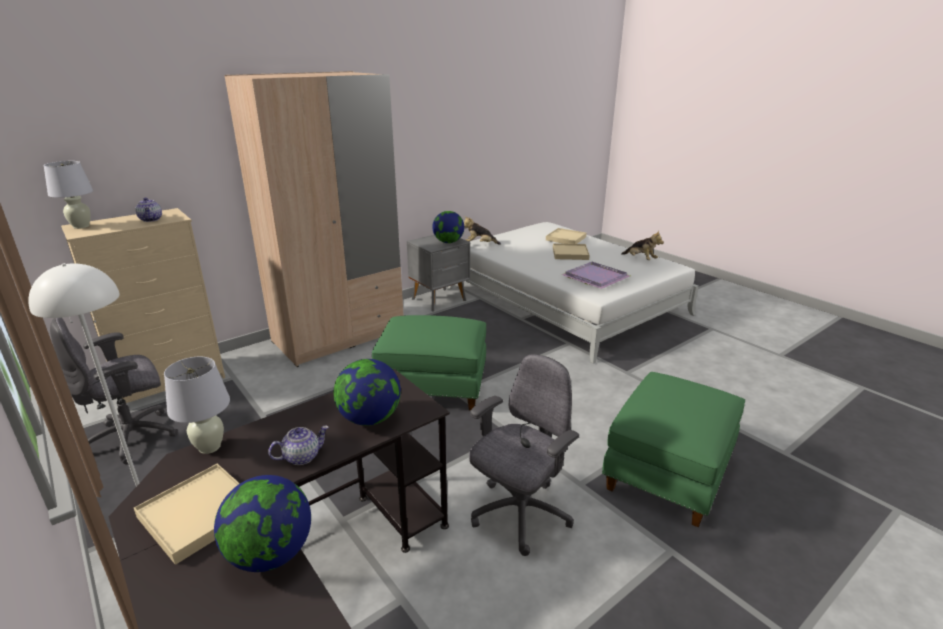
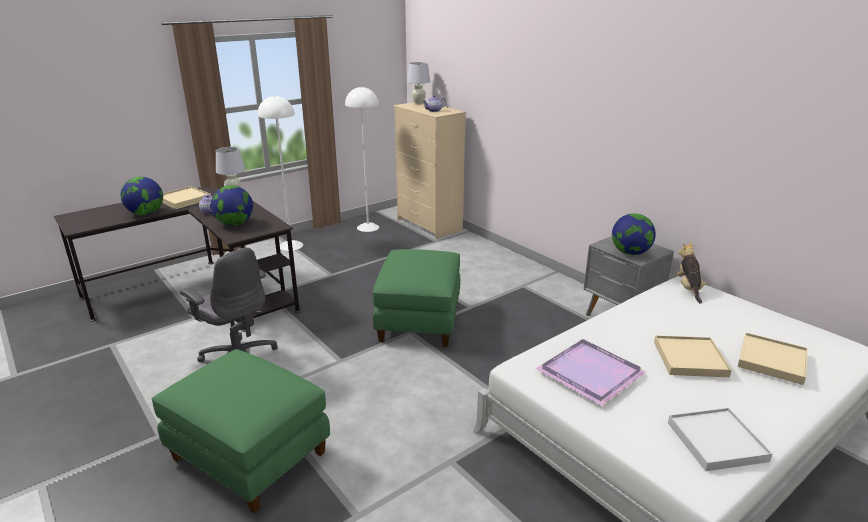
camera: 90 degrees right, 0 degrees up
(133, 437) = (368, 227): grey office chair -> white floor lamp
(339, 336) = (510, 270): beige wardrobe -> none
(640, 259) = (716, 441): plush toy -> white tray

